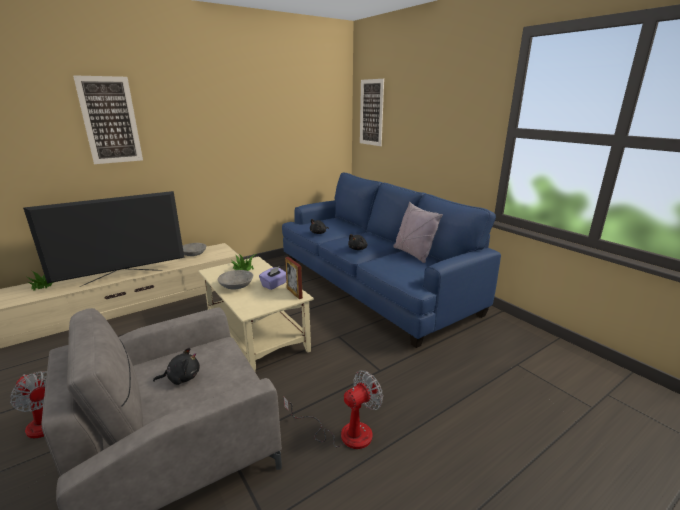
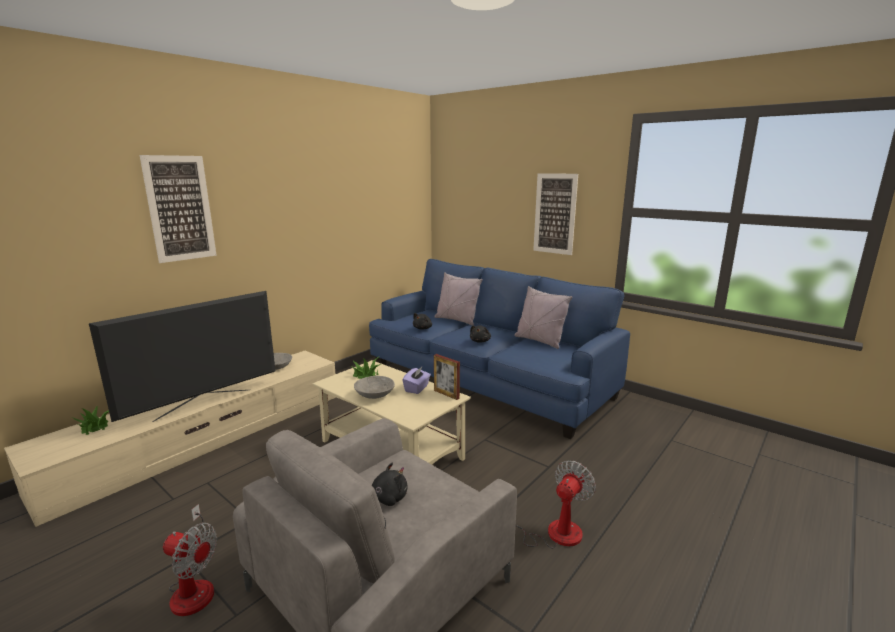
camera: 15 degrees left, 5 degrees down
(353, 228) = (456, 320): none -> purple pillow
(371, 112) = (457, 193): picture -> picture (555, 214)

